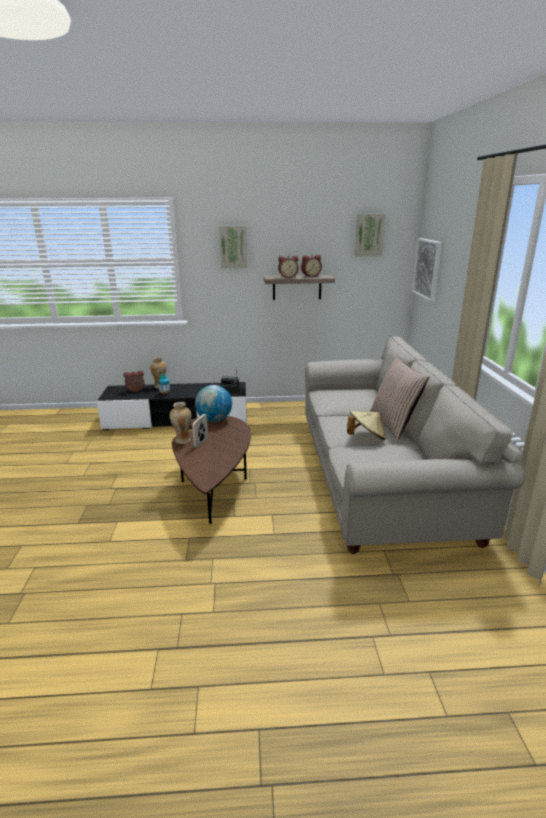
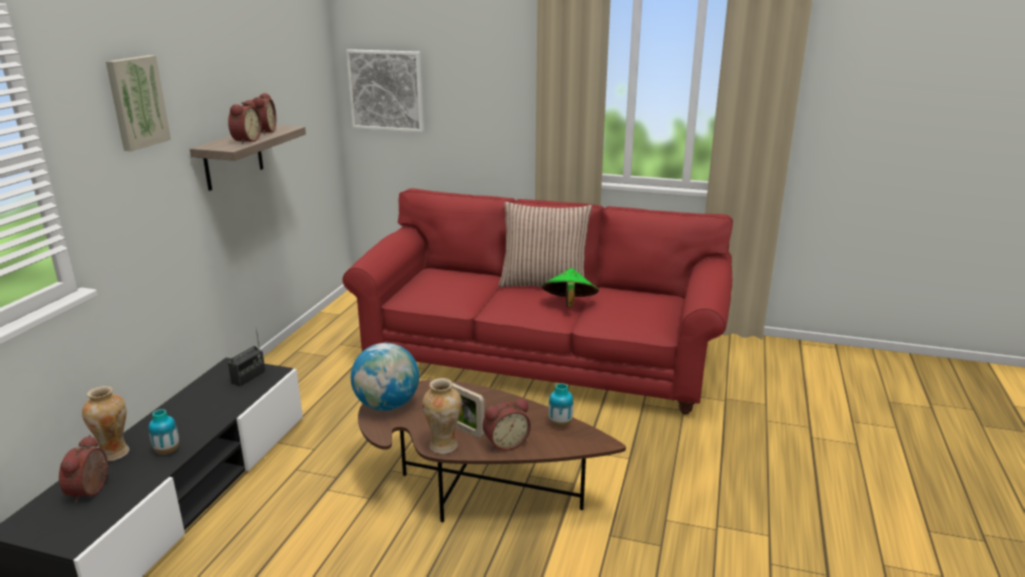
camera: 70 degrees left, 0 degrees up
(193, 455) = (505, 443): none -> alarm clock
(220, 467) = (560, 424): none -> vase
(366, 438) = (569, 305): beige hat -> green hat
(369, 235) = (292, 52): picture -> none
(379, 476) = (541, 355): beige sofa -> red sofa

